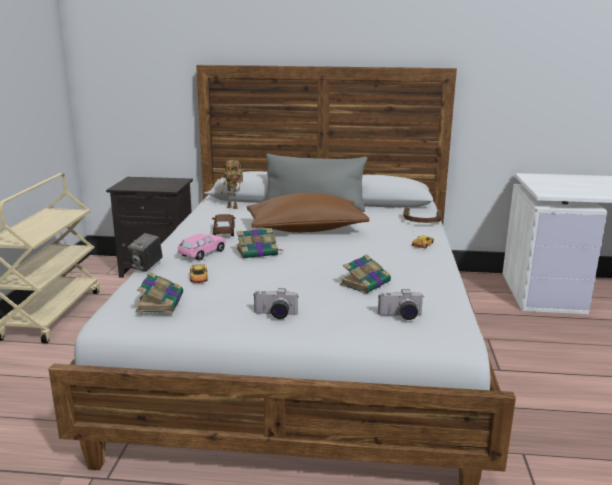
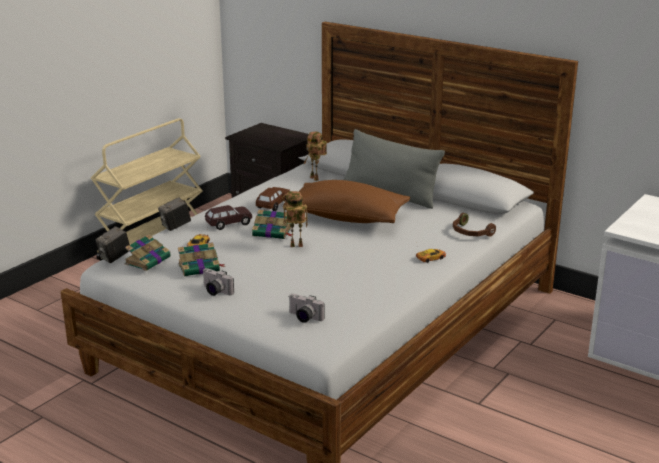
camera: 30 degrees right, 5 degrees up
(112, 309) = (114, 257): none -> camera
(202, 254) = (229, 224): pink toy car -> brown toy car
(296, 259) = (295, 246): none -> toy robot
(366, 283) = (320, 283): book -> book (200, 267)

